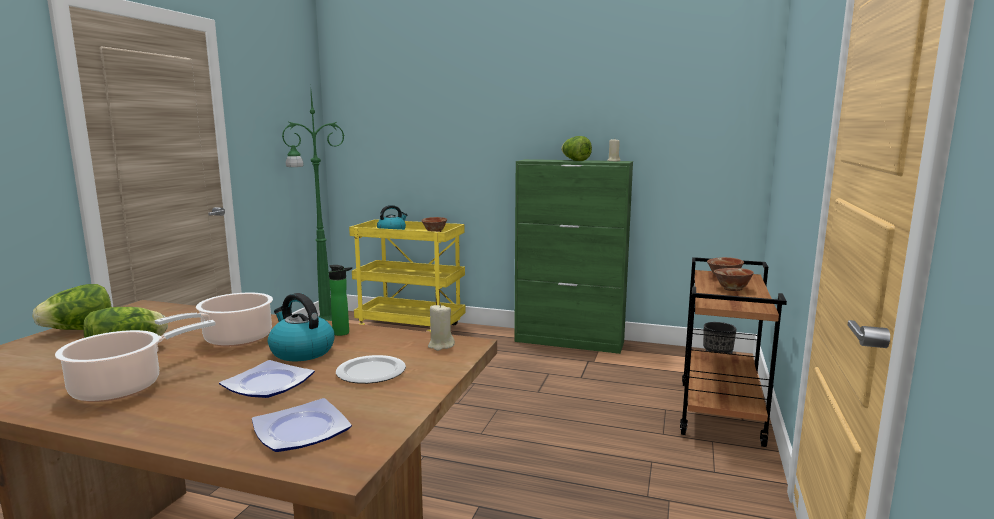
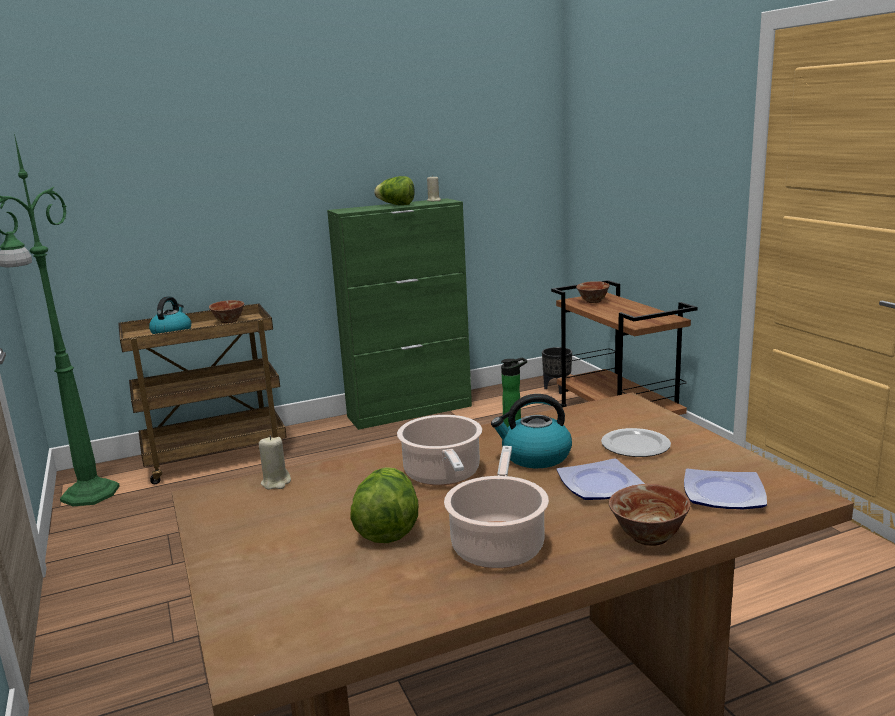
camera: 40 degrees left, 5 degrees up
(80, 330) = (235, 541): lettuce -> none
(412, 328) = (216, 456): yellow cart -> brown cart
(440, 345) = (614, 410): beige candle -> beige candle (276, 483)
(732, 289) = (621, 309): bowl -> bowl (648, 537)

